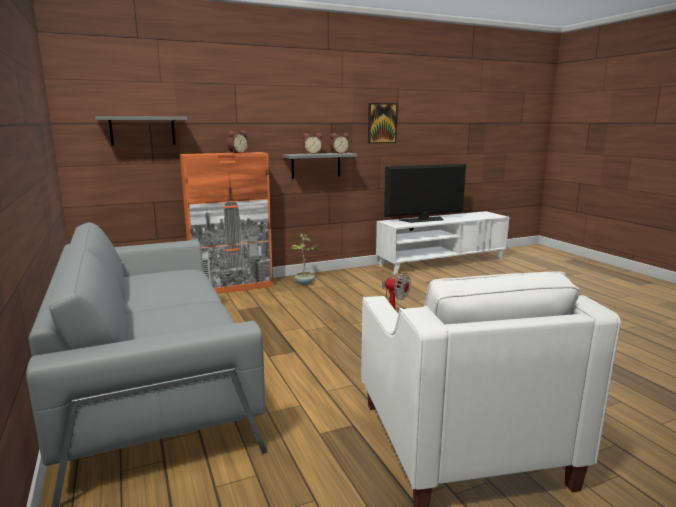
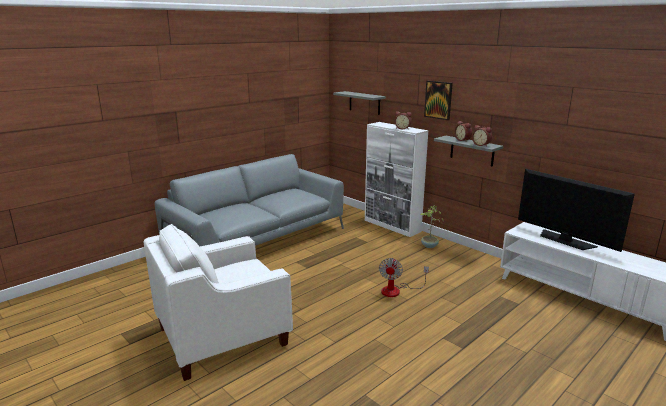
camera: 70 degrees right, 5 degrees up
(232, 287) = (392, 226): orange cabinet -> white cabinet
(382, 123) = (545, 123): picture -> picture (438, 100)

